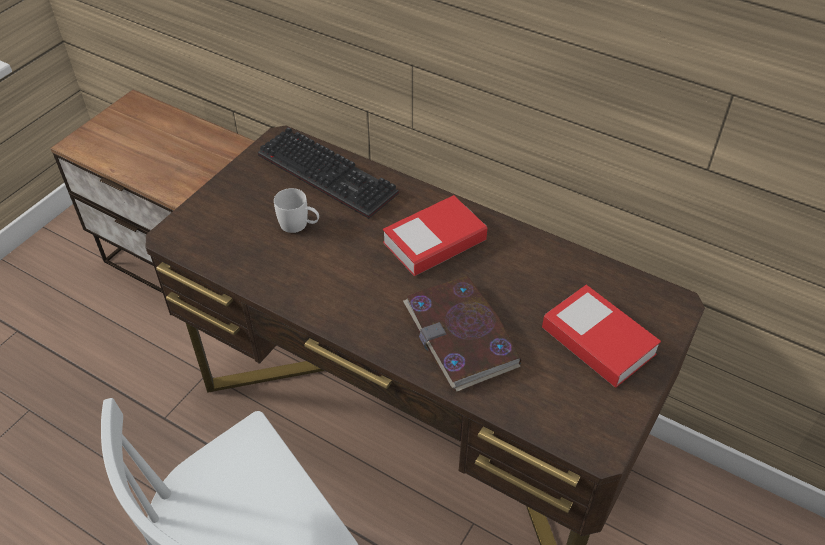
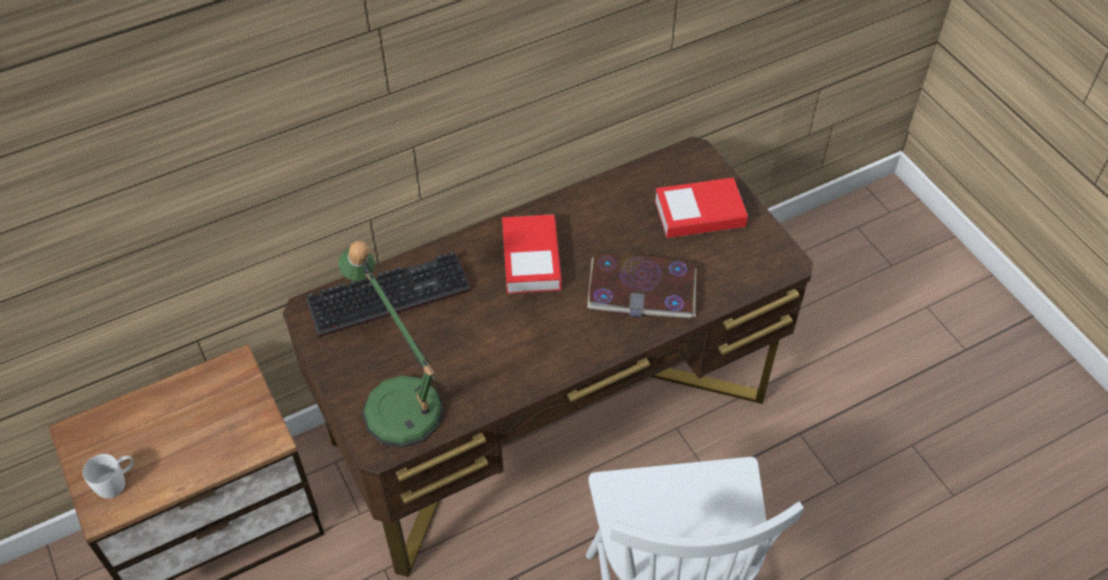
camera: 60 degrees left, 5 degrees up
(224, 226) = (398, 400): none -> table lamp
(299, 225) = (440, 343): white mug -> white mug (117, 482)

